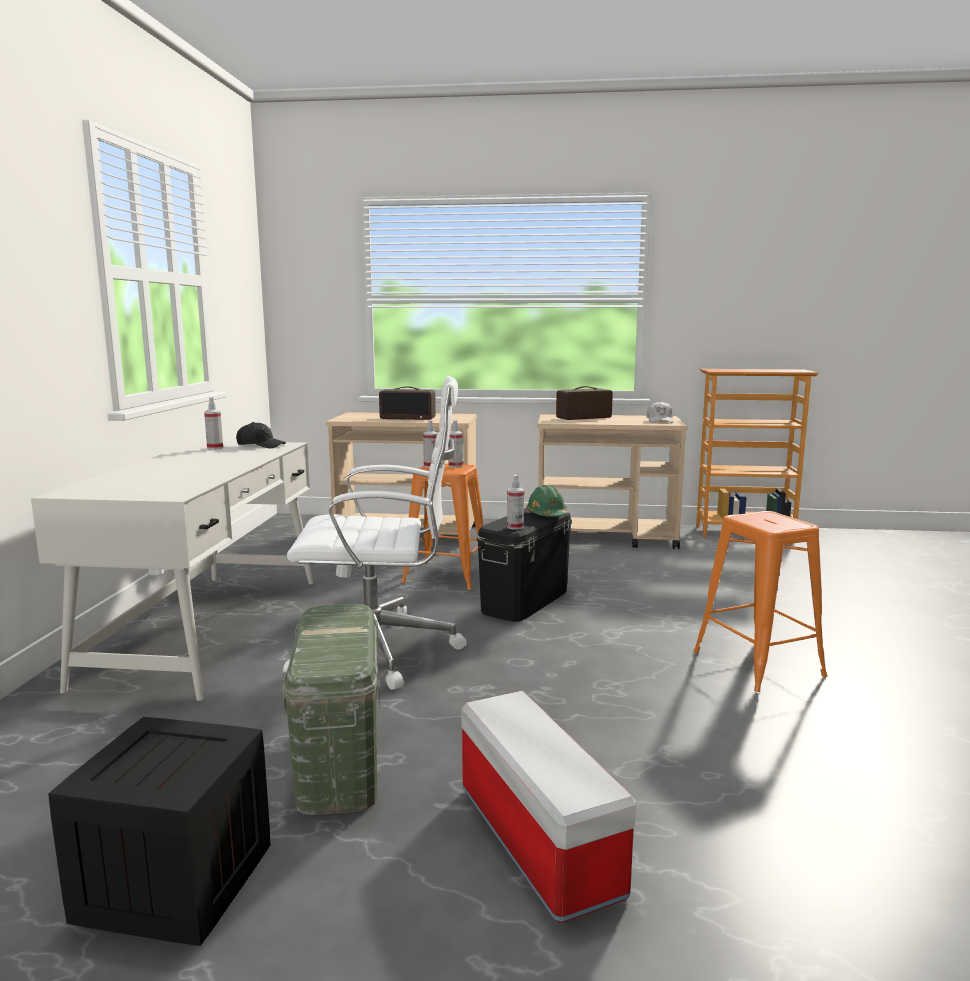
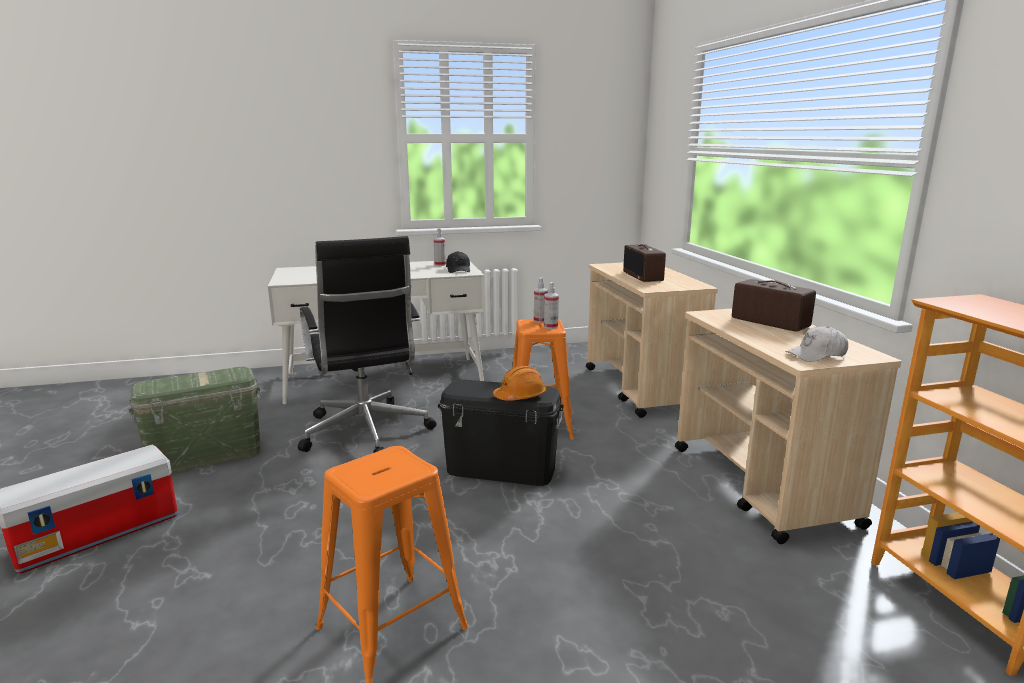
camera: 70 degrees right, 5 degrees up
(175, 881) = (104, 446): crate -> none
(380, 650) = (366, 433): white office chair -> black office chair
(515, 527) = (464, 390): spray bottle -> none
(547, 515) = (520, 396): green hard hat -> orange hard hat

